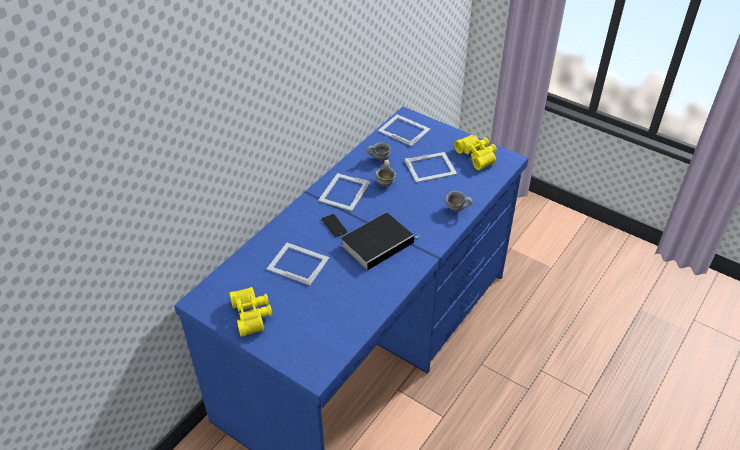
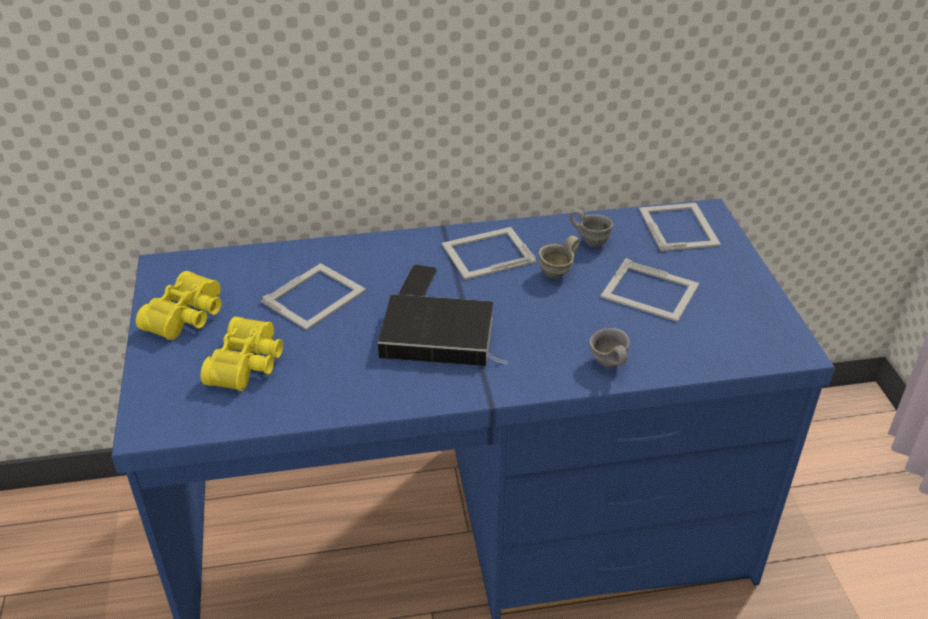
camera: 45 degrees right, 5 degrees down
(297, 263) = (315, 296): picture frame -> picture frame turned 60 degrees clockwise
(477, 156) = (747, 317): yellow binoculars -> yellow binoculars (249, 364)

